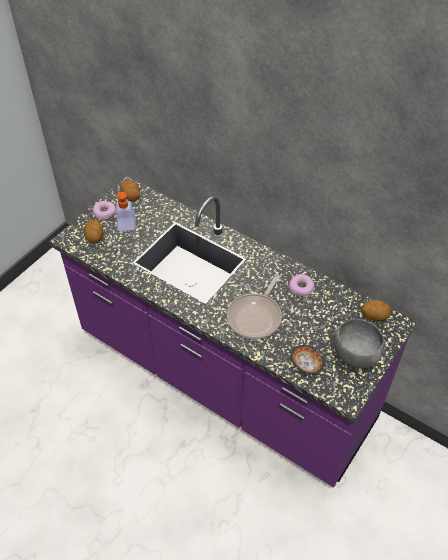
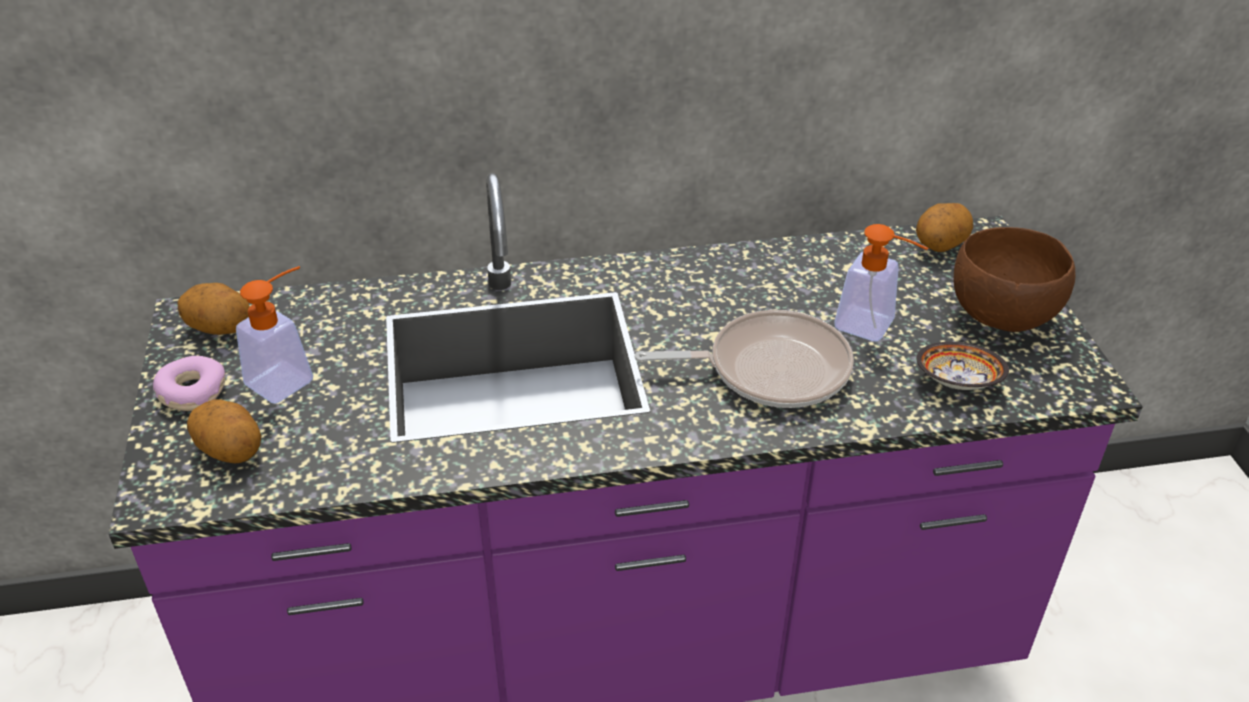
camera: 45 degrees left, 10 degrees down
(256, 316) = (769, 369): frying pan -> frying pan turned 75 degrees counterclockwise
(301, 288) = (776, 277): donut -> none
(307, 327) = (874, 327): none -> soap dispenser
(355, 356) = (1003, 318): grey bowl -> brown bowl

